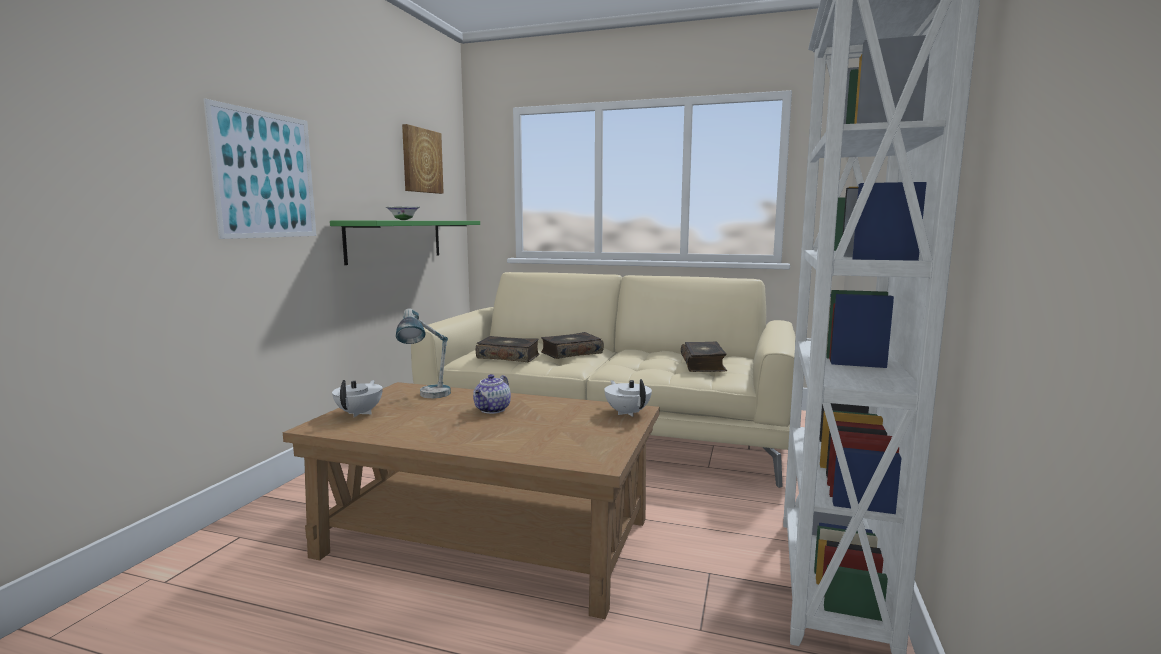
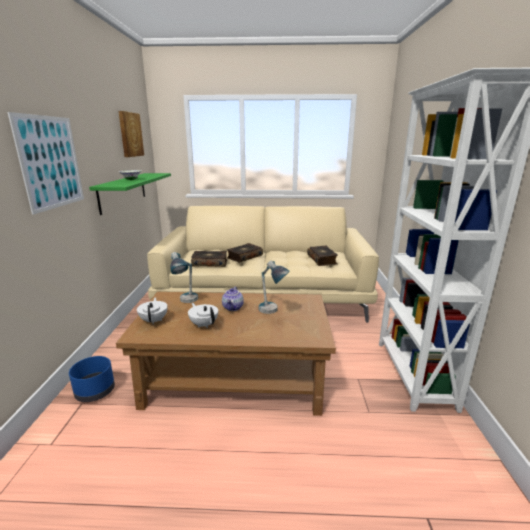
camera: 15 degrees left, 10 degrees up
(267, 525) = (95, 392): none -> blue planter
(550, 421) = (272, 312): none -> table lamp
(627, 413) = (308, 301): white teapot -> white teapot (204, 324)

